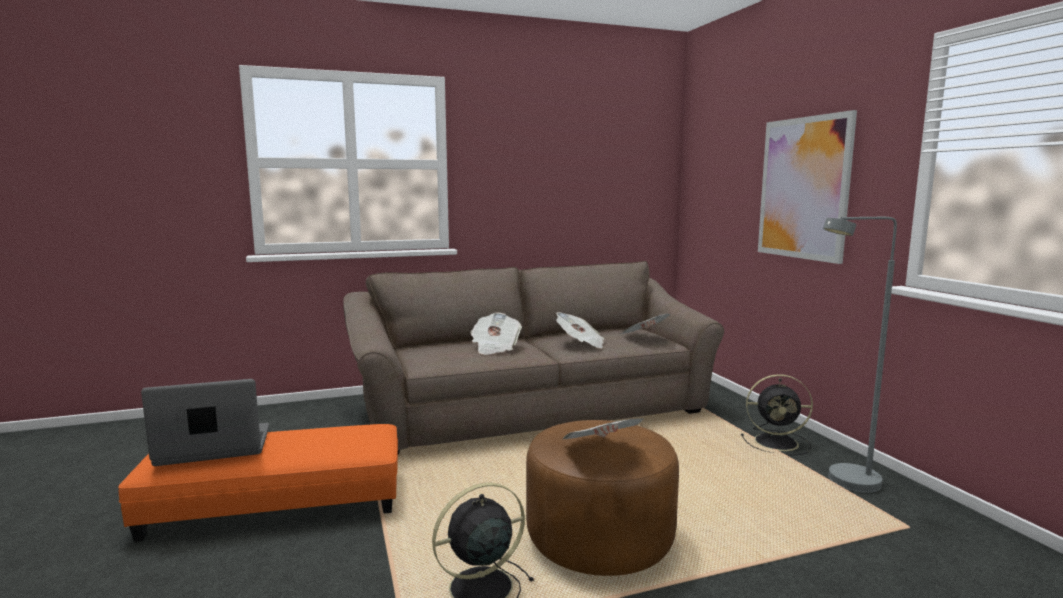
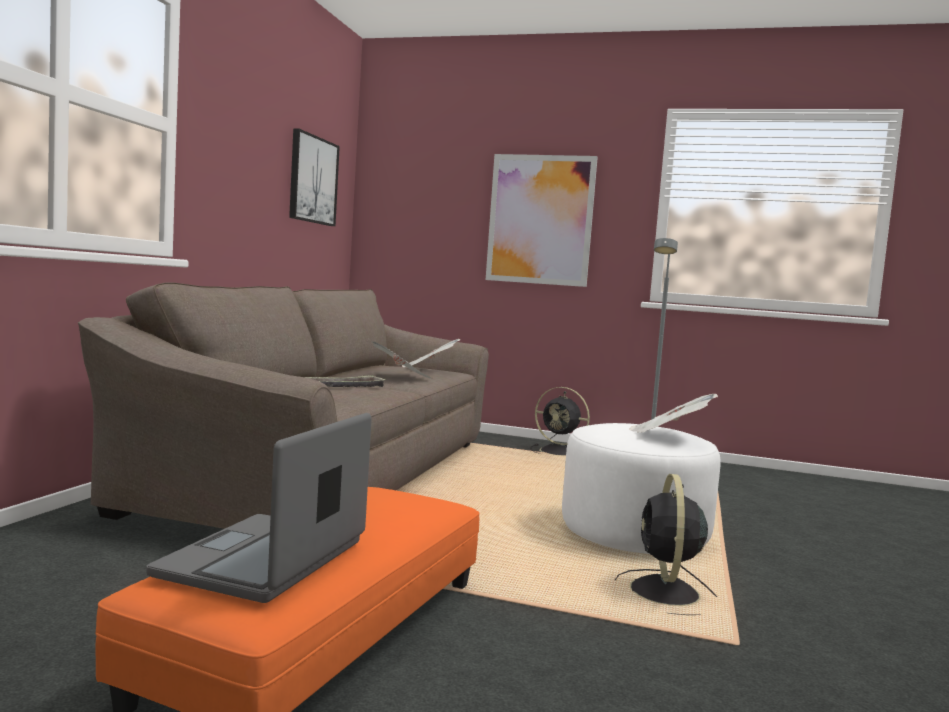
camera: 55 degrees left, 5 degrees down
(495, 348) = (339, 387): newspaper -> tray
(600, 539) = (633, 536): brown ottoman -> white ottoman
(612, 171) = (312, 180): none -> picture
(778, 442) = (560, 452): black fan -> black fan turned 75 degrees clockwise

